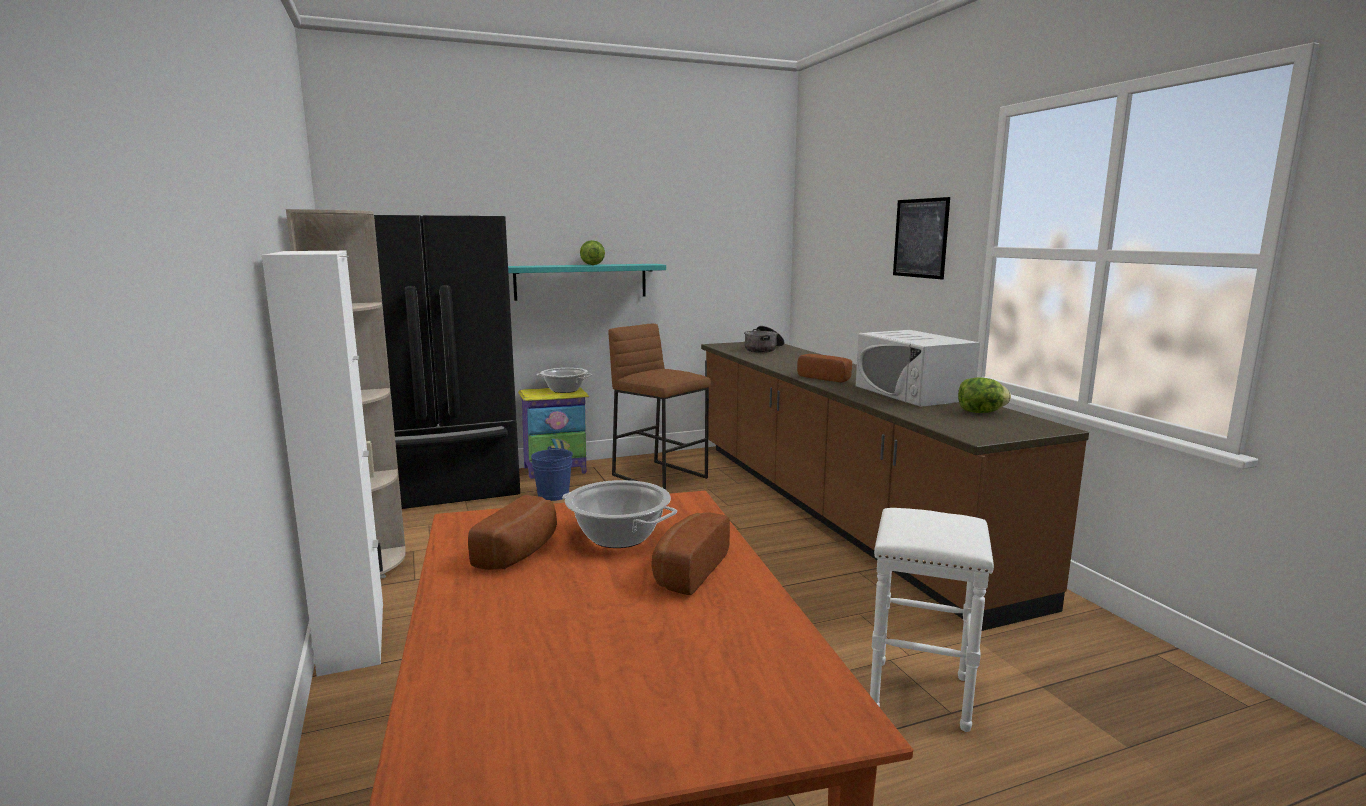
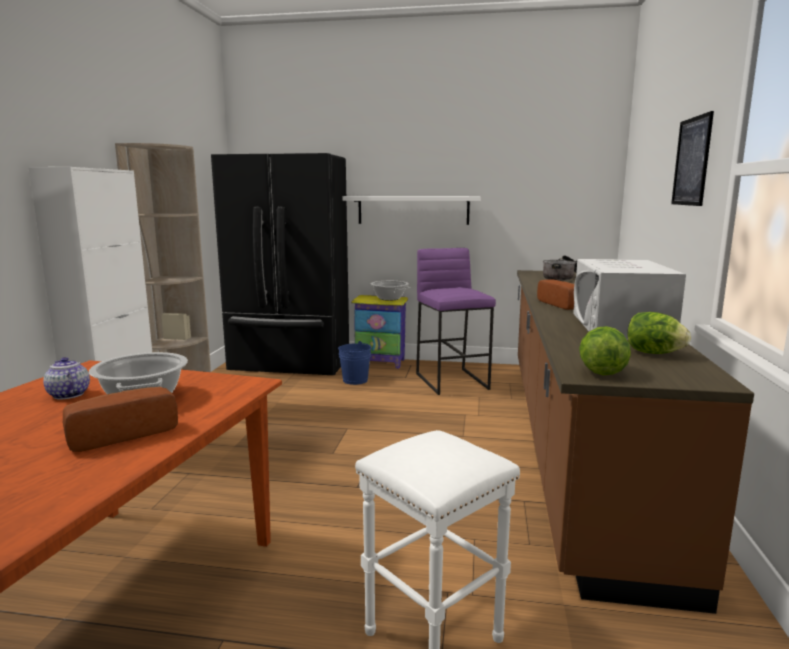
camera: 30 degrees right, 0 degrees up
(521, 552) = (68, 394): bread -> teapot
(581, 281) = (413, 210): turquoise shelf -> white shelf
(592, 265) = (418, 195): lettuce -> lettuce (602, 372)
(660, 476) = (452, 381): brown stool -> purple stool

